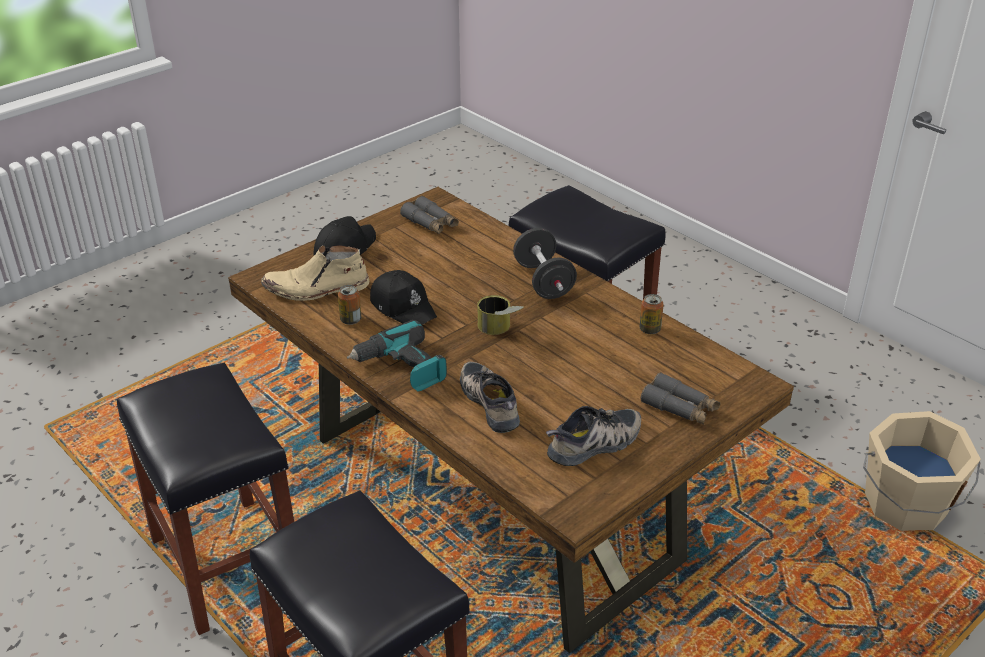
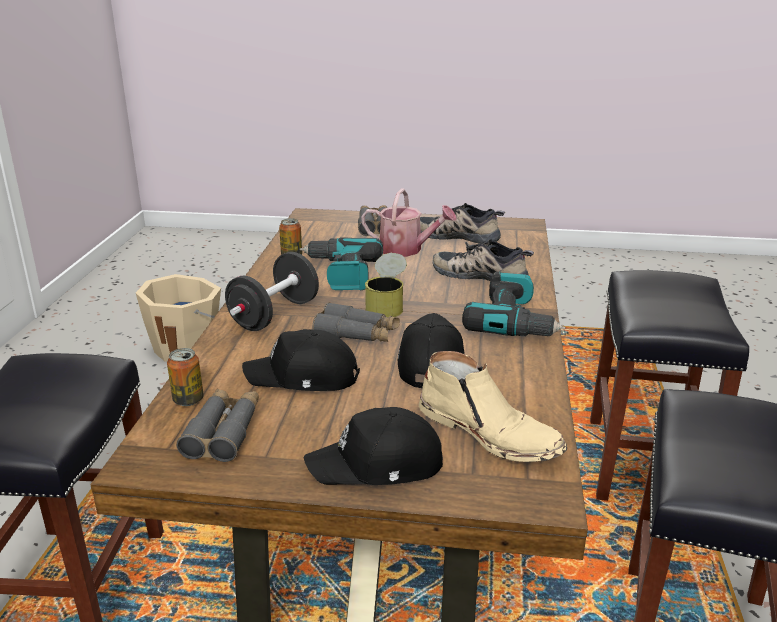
camera: 130 degrees left, 10 degrees down
(350, 320) = (500, 380): can -> can (188, 400)
(449, 261) = (303, 377): none -> black cap
(474, 299) = (357, 334): none -> grey binoculars
(492, 402) = (481, 275): shoe -> shoe turned 90 degrees clockwise
(581, 336) = (341, 273): none -> power drill
(594, 394) = (407, 249): none -> watering can

